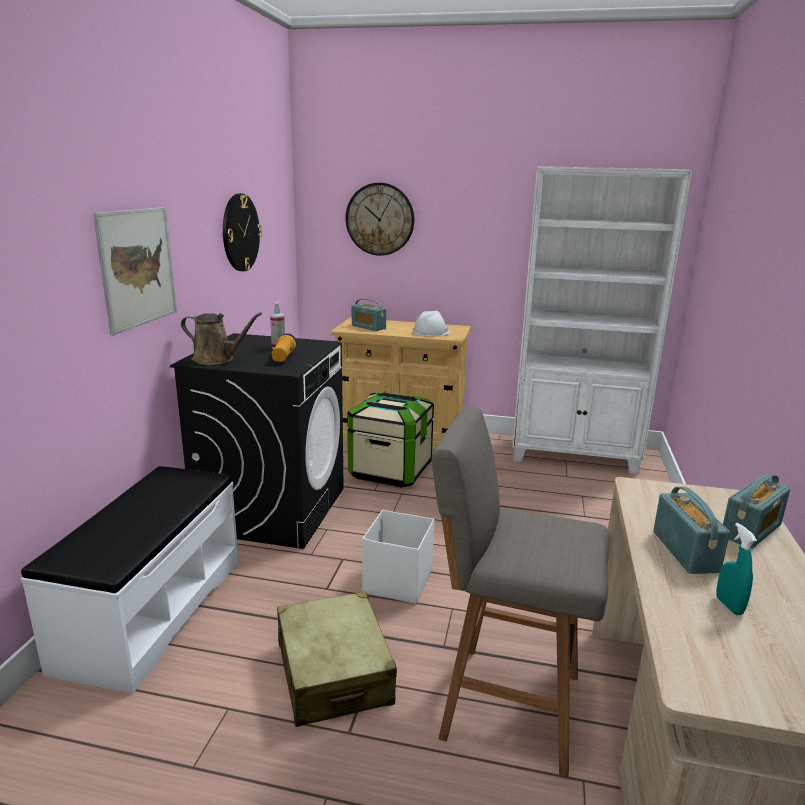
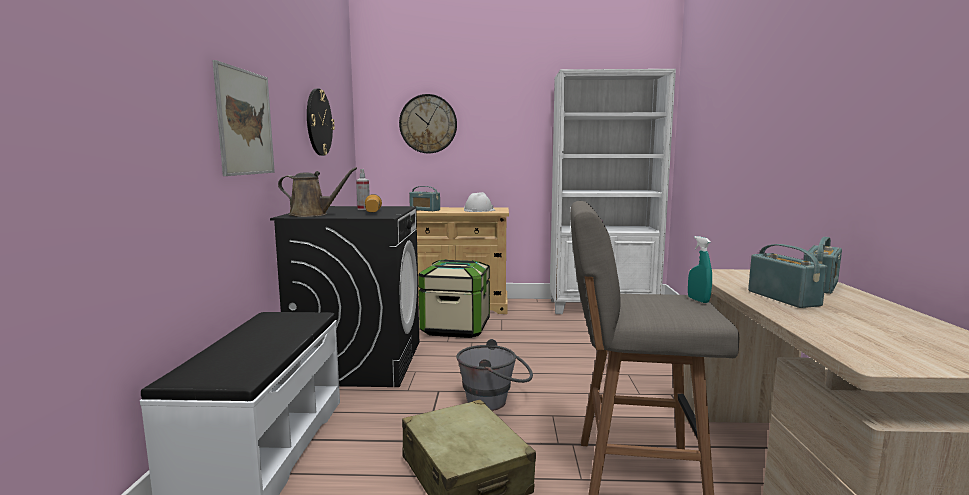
camera: 10 degrees left, 10 degrees down
(397, 582) = (495, 402): white storage box -> grey bucket
(729, 606) = (848, 320): turquoise spray bottle -> turquoise spray bottle (698, 300)

